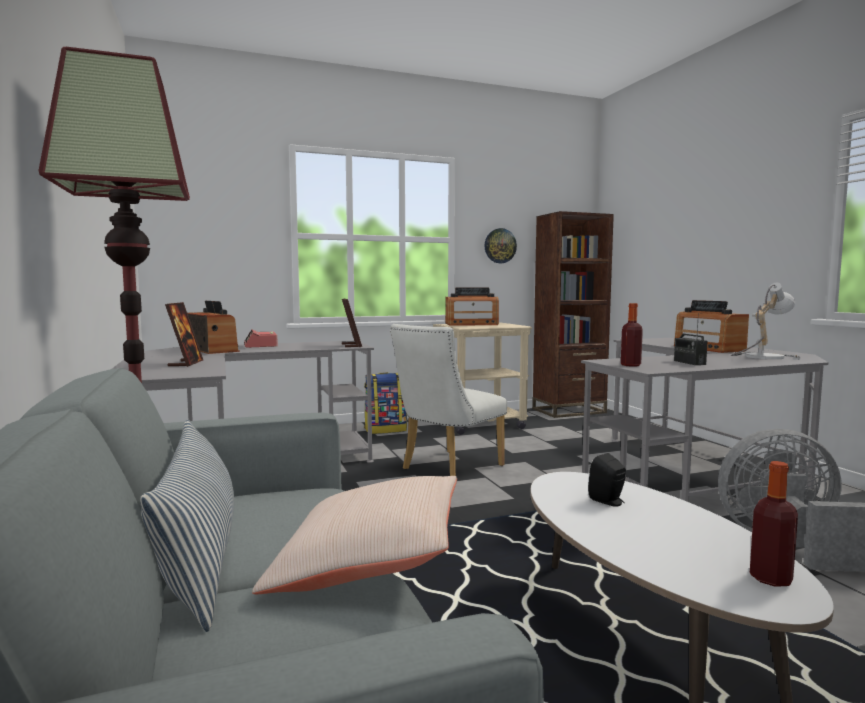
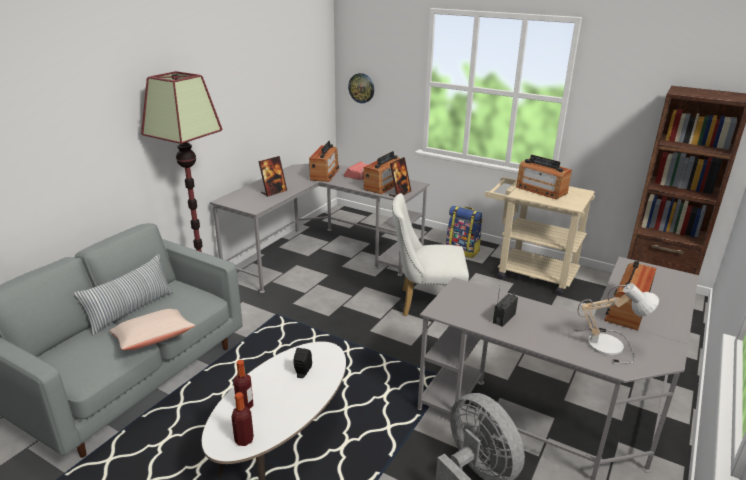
camera: 50 degrees right, 20 degrees up
(315, 345) = (383, 185): none -> radio
(500, 246) = (620, 112): wall clock -> wall clock (361, 88)
(630, 365) = (451, 300): bottle -> bottle (245, 405)

